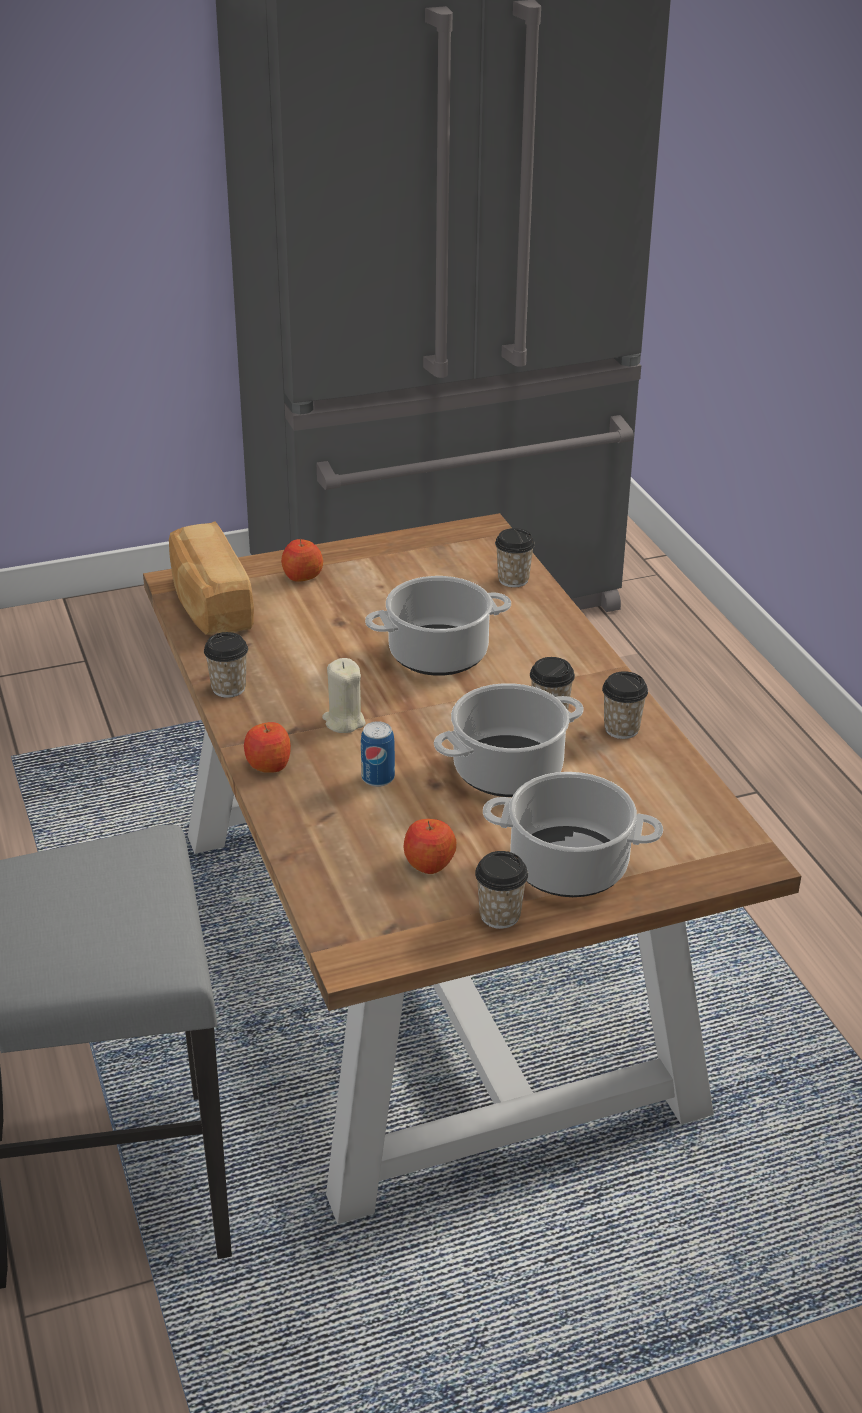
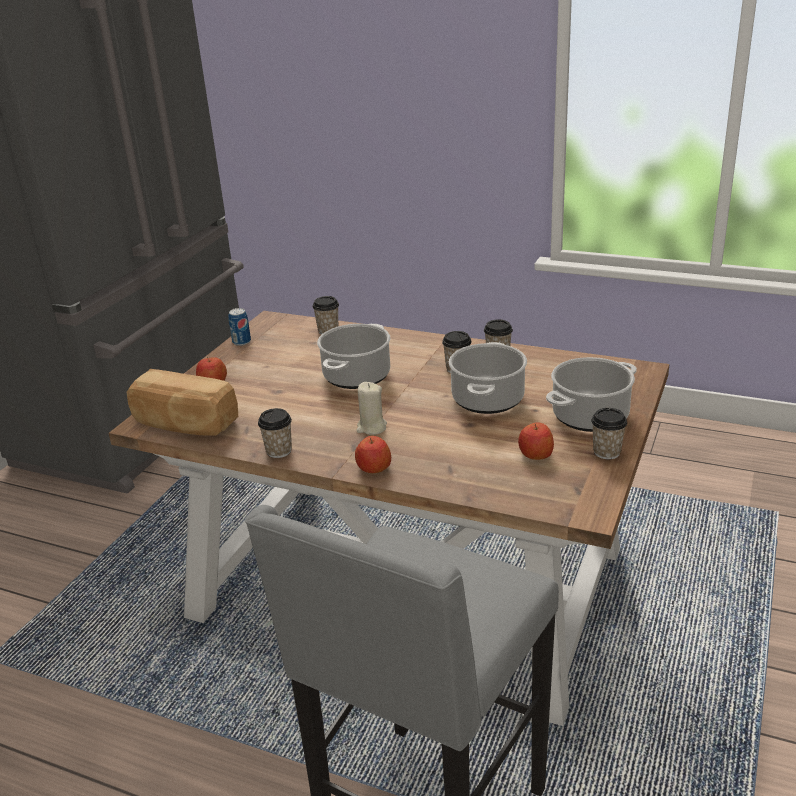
camera: 45 degrees left, 5 degrees down
(378, 778) = (439, 439): can -> can (241, 342)

